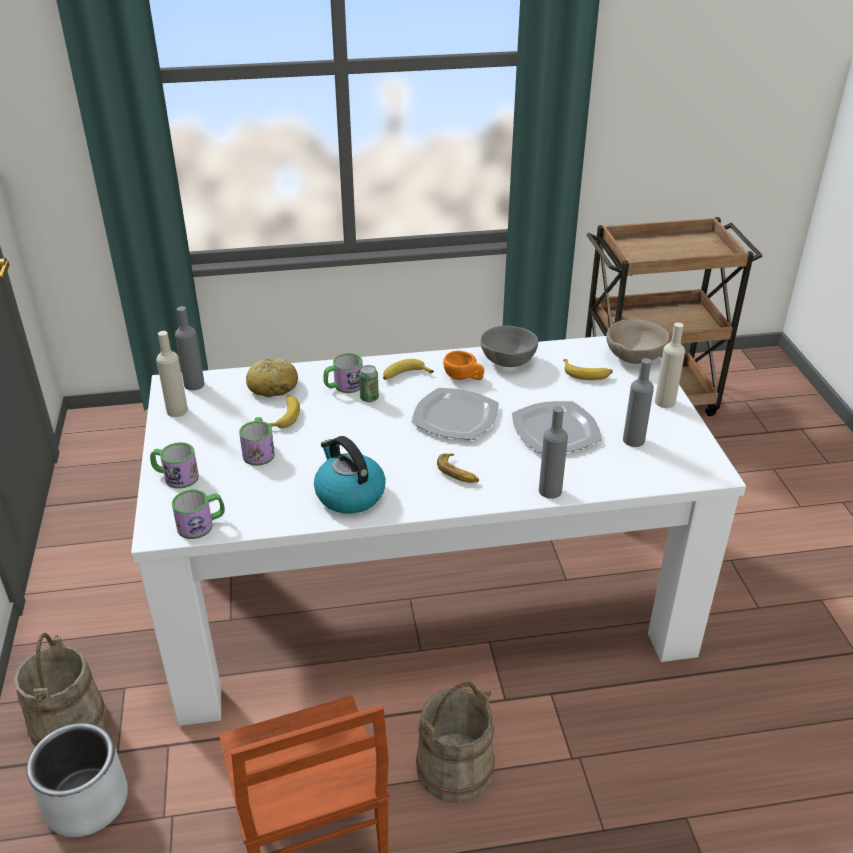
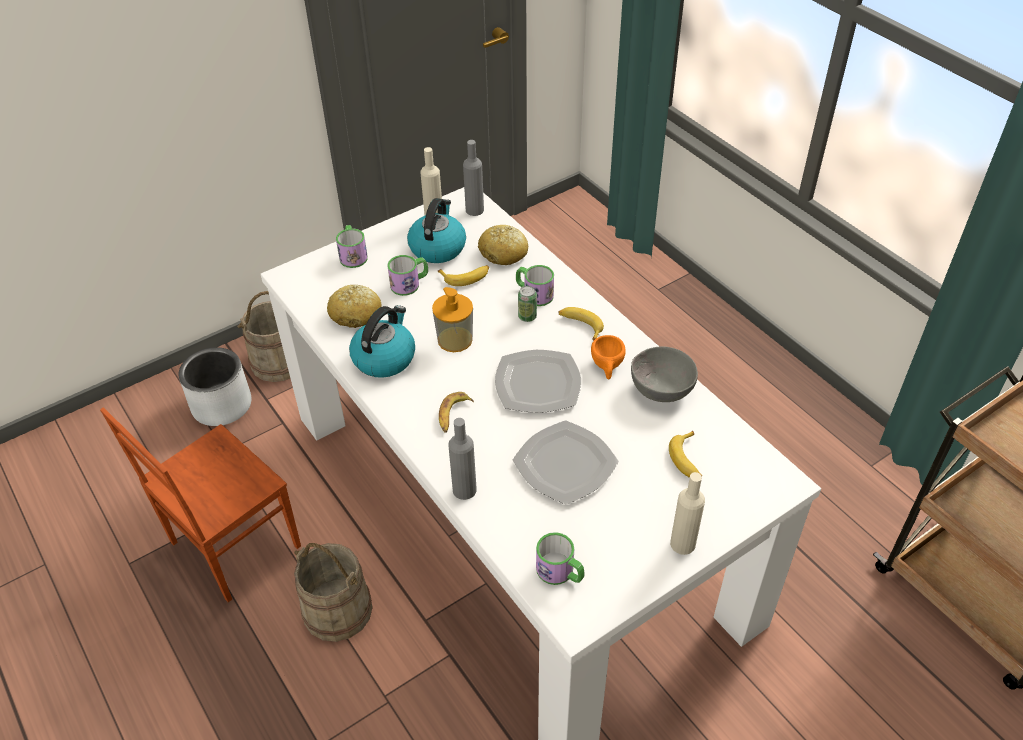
camera: 65 degrees right, 10 degrees up
(201, 525) = (305, 293): mug -> mug (560, 572)
(224, 420) = (437, 247): none -> kettle
(269, 497) = (356, 314): none -> bread
(362, 445) = (455, 339): none -> soap dispenser
(633, 440) = (589, 534): grey bottle -> none
(634, 357) = (756, 492): beige bowl -> none

